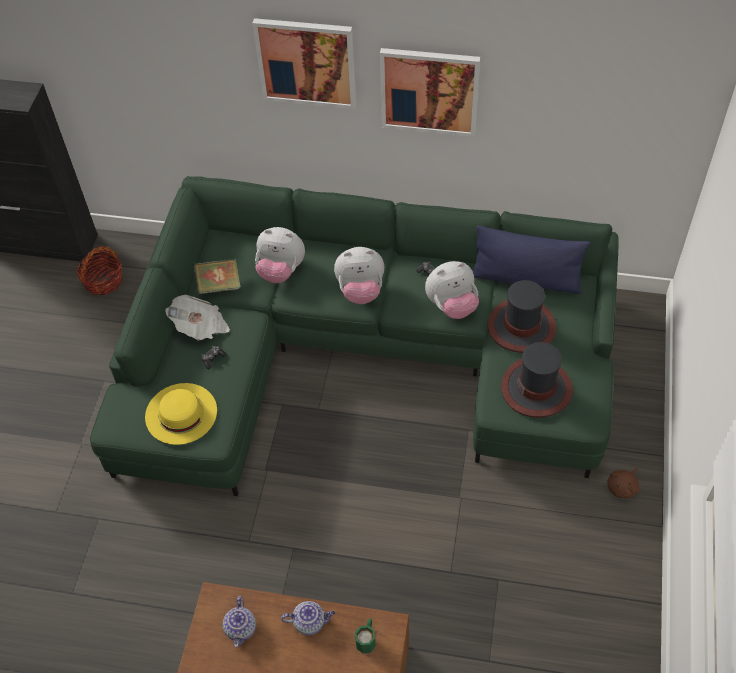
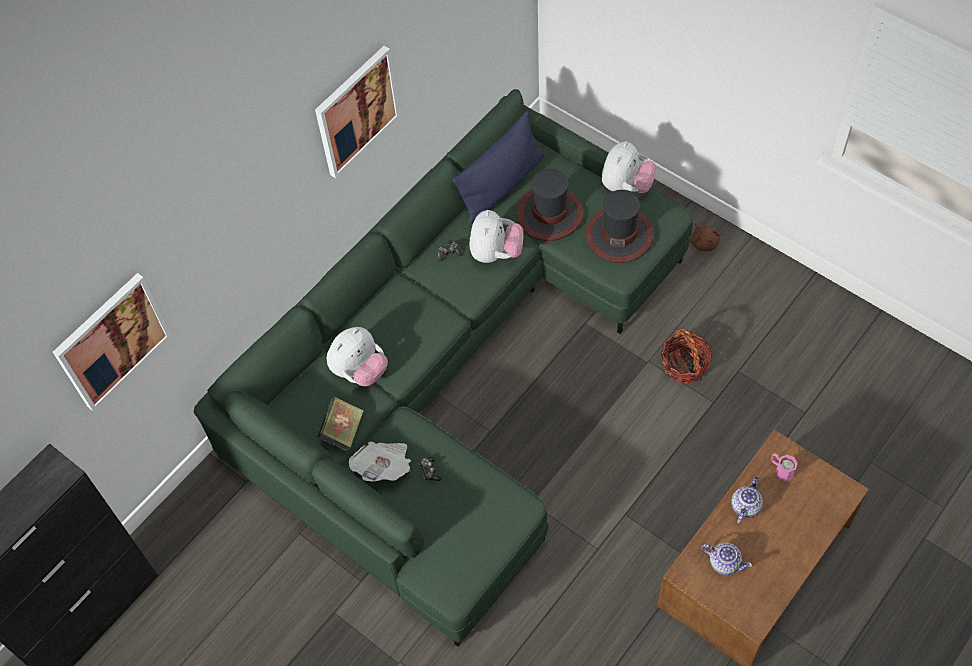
camera: 60 degrees left, 5 degrees up
(103, 281) = (199, 566): basket -> basket (685, 365)
(181, 413) = (477, 524): yellow hat -> none
(306, 62) = (263, 180): picture -> picture (112, 341)
(360, 291) = (431, 315): plush toy -> plush toy (626, 185)
(367, 639) = (781, 469): green mug -> pink mug

